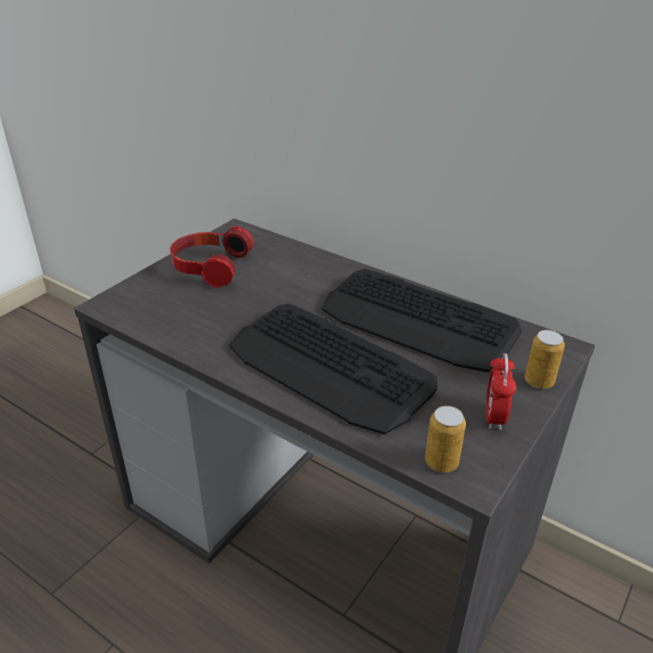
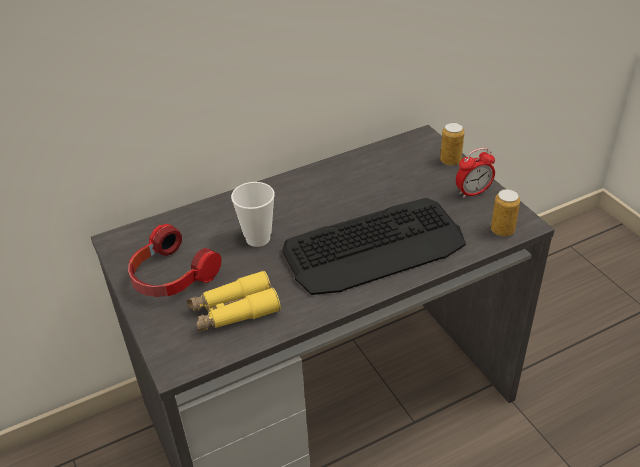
camera: 60 degrees left, 5 degrees up
(184, 311) = (234, 311): none -> yellow binoculars
(289, 293) = (258, 238): none -> cup
(418, 321) = (349, 185): keyboard -> none
(494, 417) = (473, 192): alarm clock -> alarm clock turned 60 degrees counterclockwise

